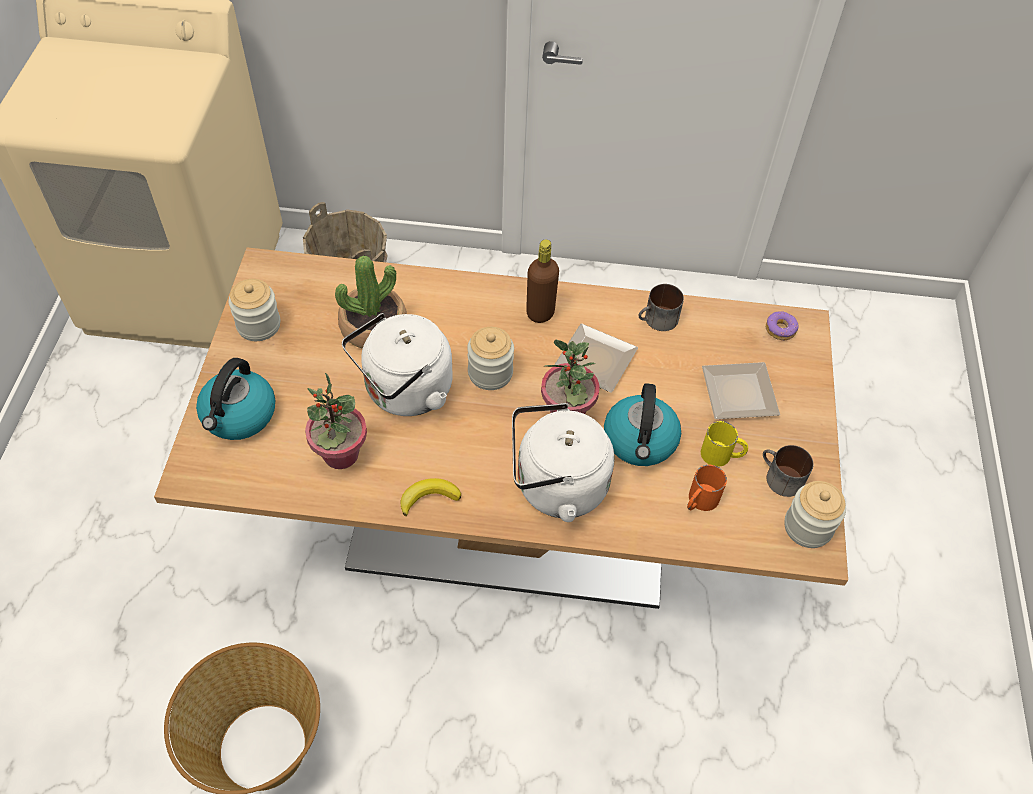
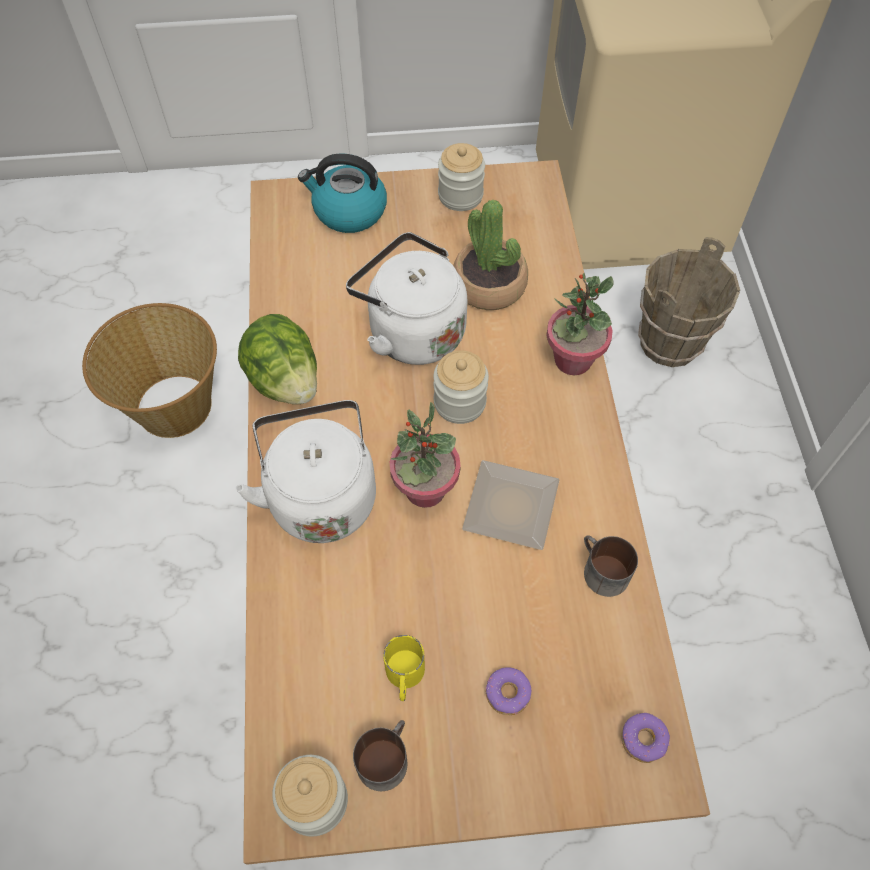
camera: 80 degrees right, 5 degrees up
(340, 454) = (321, 297): potted plant -> potted plant (572, 360)
(428, 497) = (285, 381): banana -> lettuce
(540, 313) = (565, 435): brown bottle -> none
(640, 441) = (402, 576): kettle -> none
(699, 501) = (329, 656): orange mug -> none
(741, 395) = (507, 694): plate -> donut

